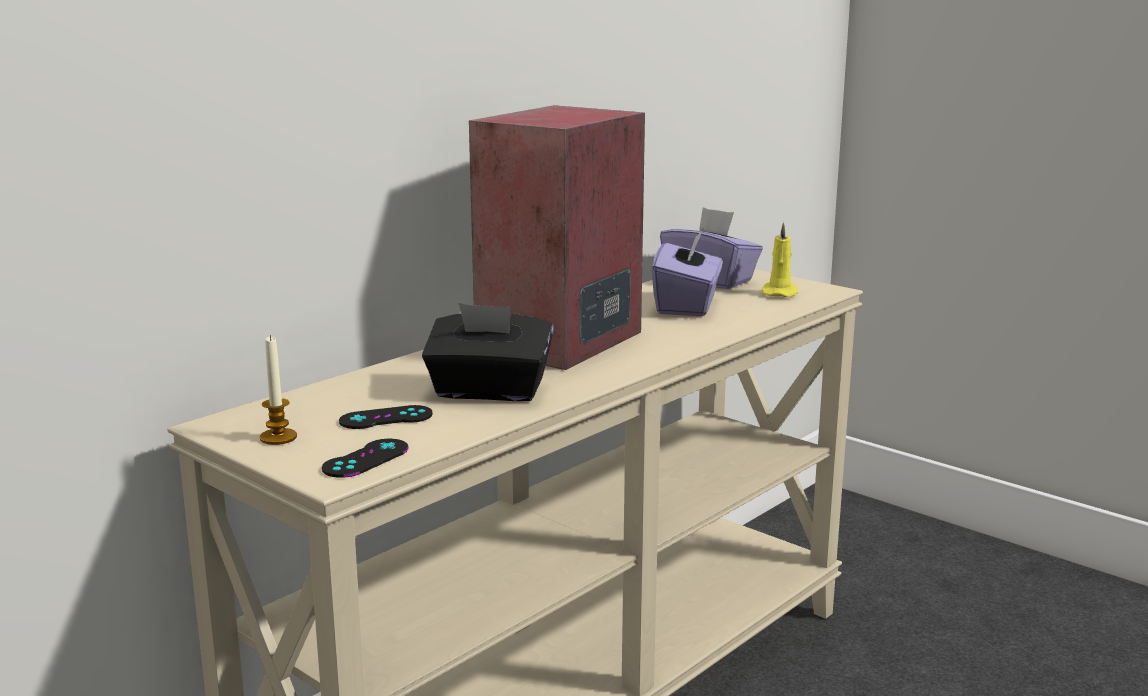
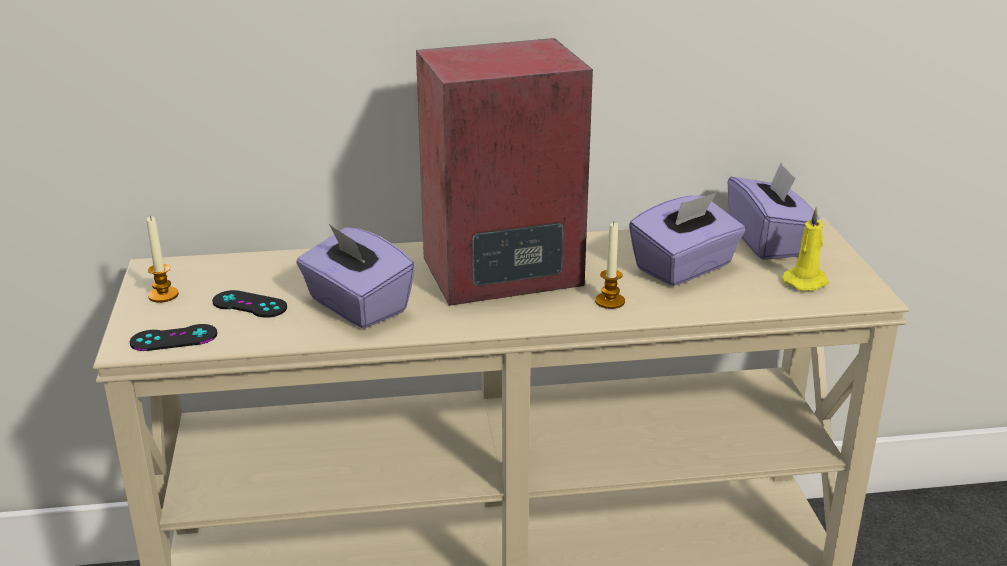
camera: 40 degrees right, 10 degrees up
(489, 391) = (356, 306): black tissue box -> purple tissue box
(679, 335) = (610, 301): none -> candle

